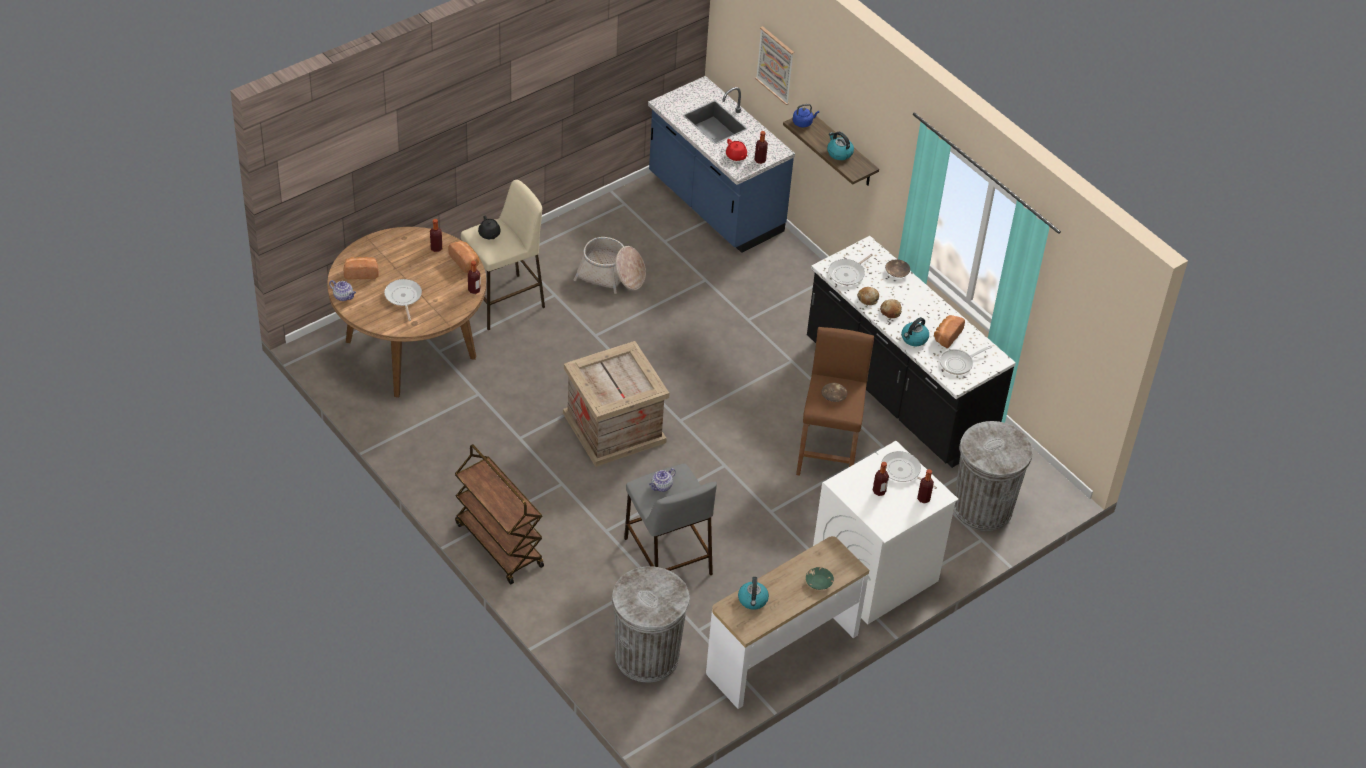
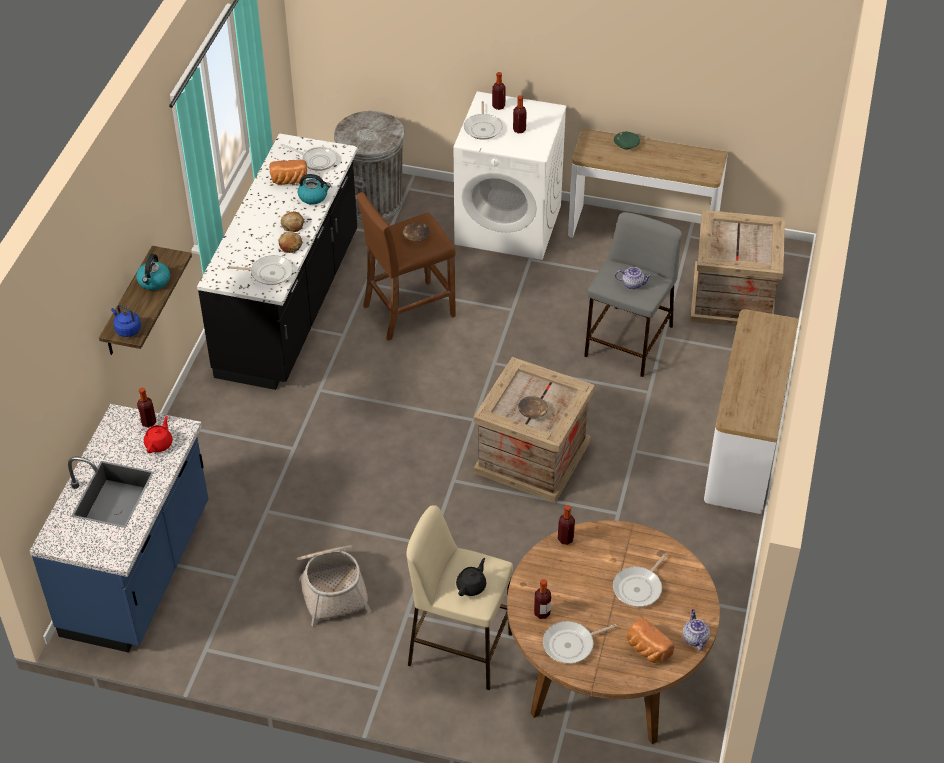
camera: 125 degrees left, 0 degrees up
(402, 246) = (571, 644): none -> frying pan
(465, 261) = (534, 574): bread -> none
(498, 544) = (744, 448): brown cart -> console table
(646, 656) = (734, 298): grey trash can -> crate
(753, 600) = (685, 167): kettle -> none
(775, 65) = (63, 371): picture -> none
(896, 272) = (234, 245): brown bowl -> brown bowl (532, 412)

